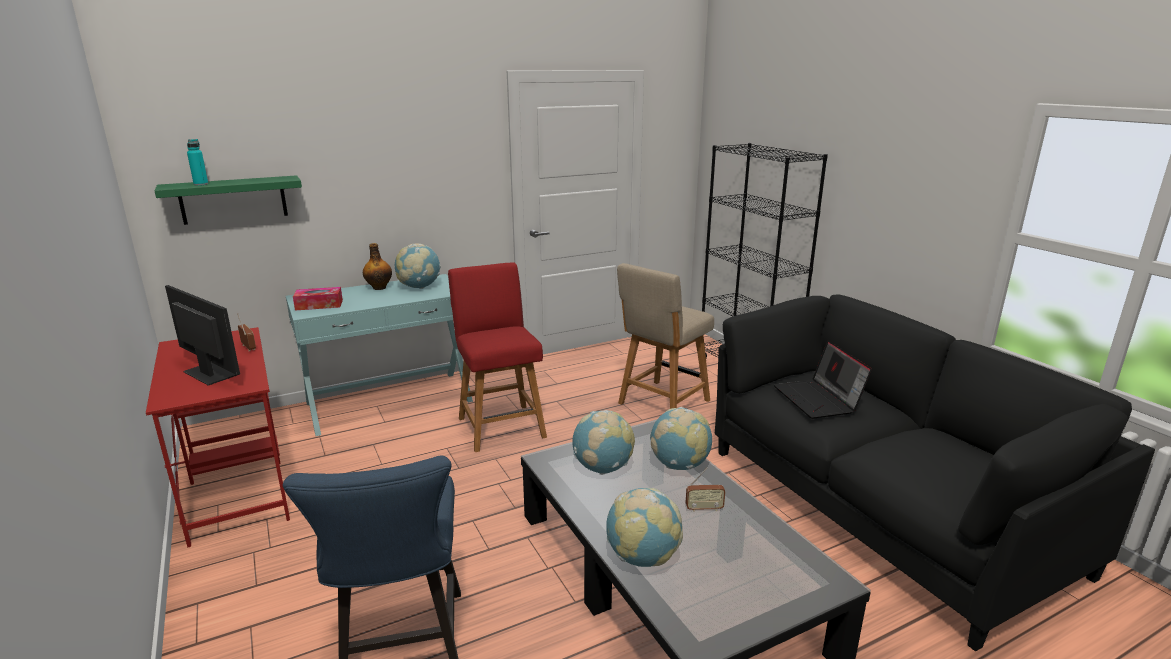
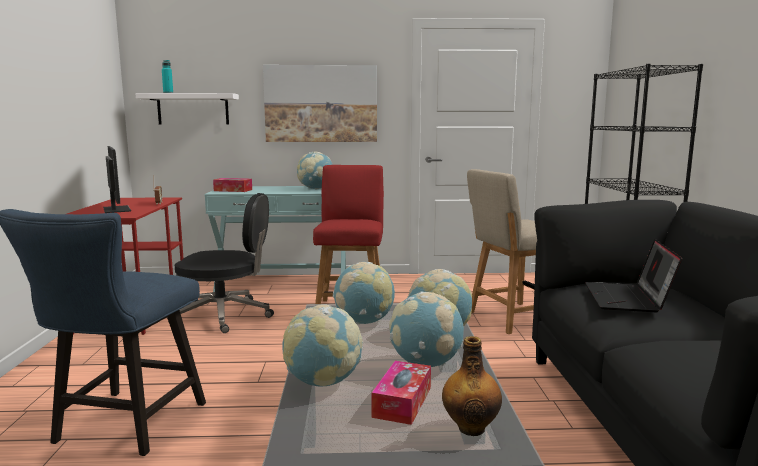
camera: 25 degrees right, 10 degrees down
(233, 199) = (193, 109): green shelf -> white shelf
(365, 467) = (225, 315): none -> black office chair
(379, 288) = (287, 187): bottle -> bottle (471, 427)
(407, 179) = (321, 104): none -> picture
(704, 509) = (426, 364): radio -> globe
(726, 559) = (402, 402): none -> tissue box

